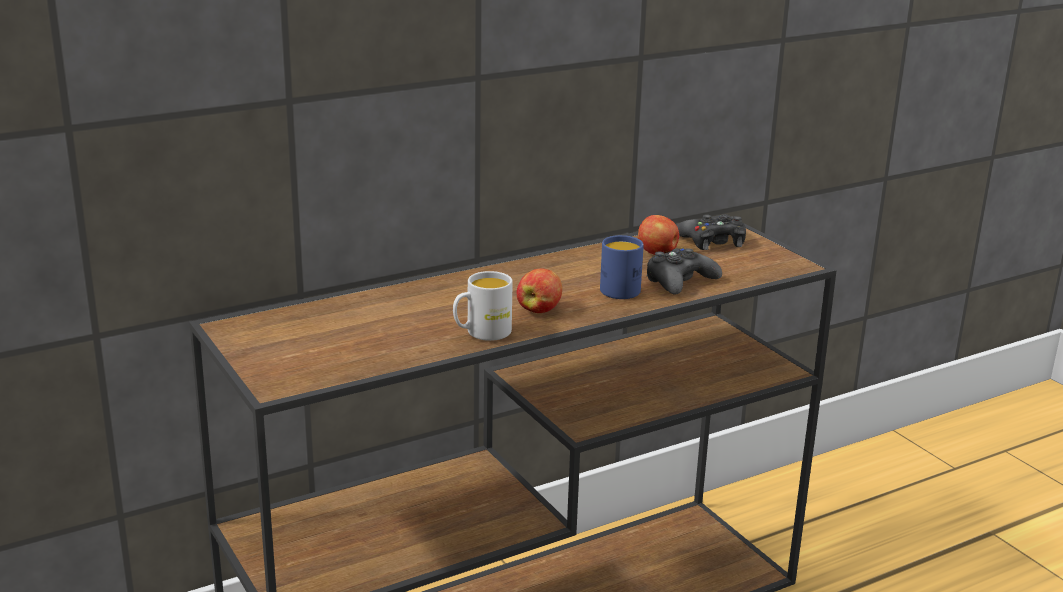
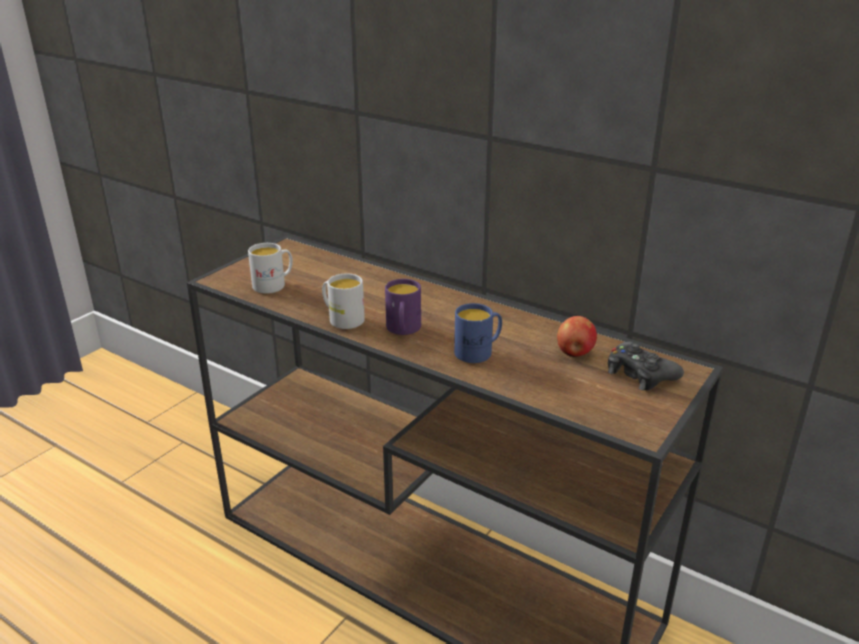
camera: 65 degrees right, 5 degrees up
(341, 354) = (274, 285): none -> white mug
(539, 310) = (403, 330): apple -> purple mug
(680, 281) = (523, 376): black game controller -> none

